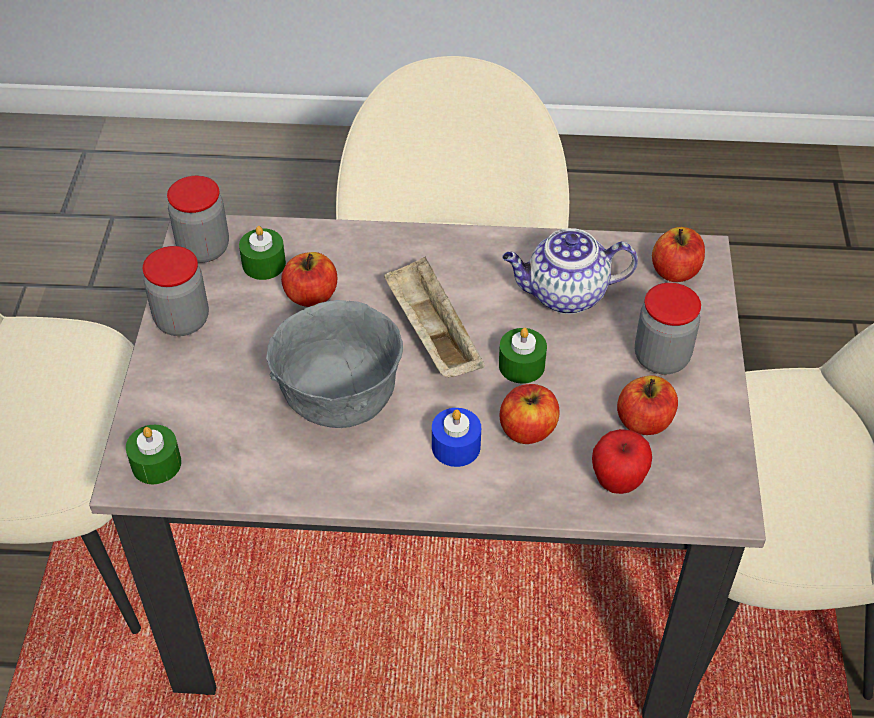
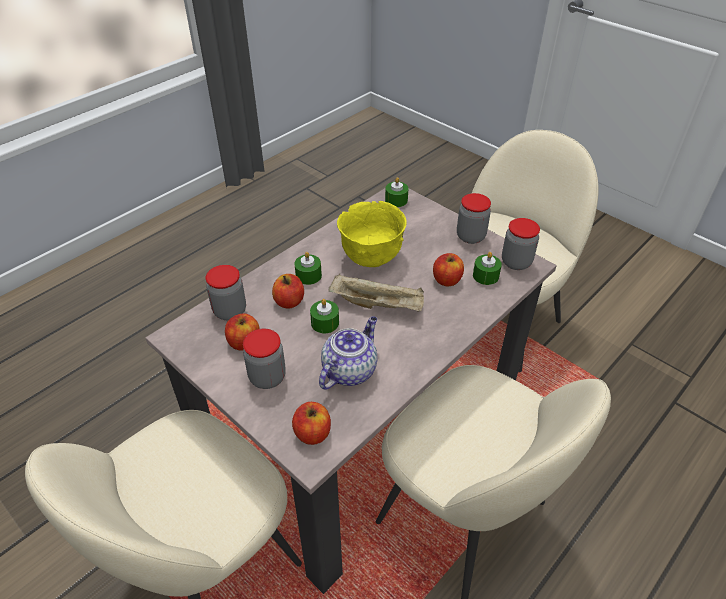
camera: 130 degrees right, 5 degrees down
(340, 402) = (371, 257): grey bowl -> yellow bowl
(456, 446) = (308, 275): blue candle -> green candle
(617, 481) = (230, 311): apple -> jar

